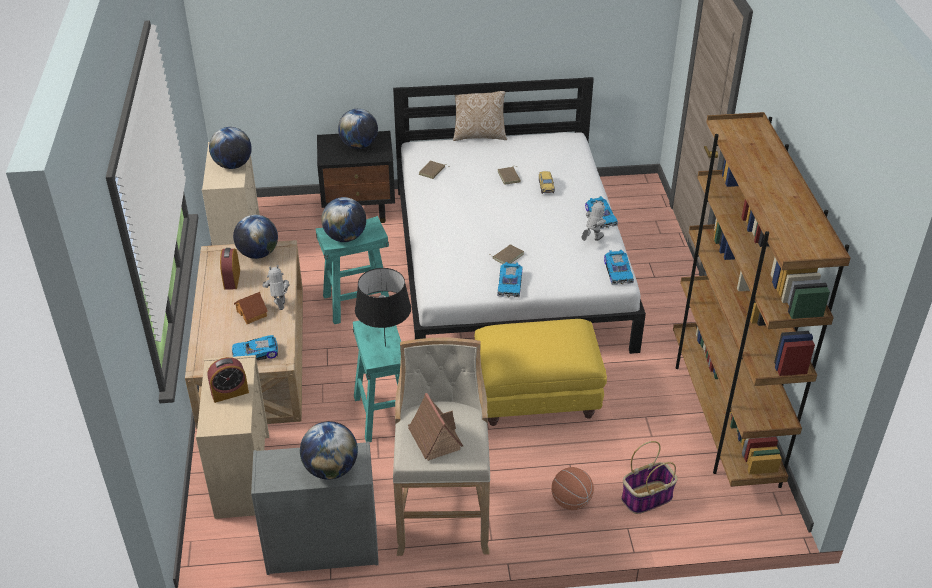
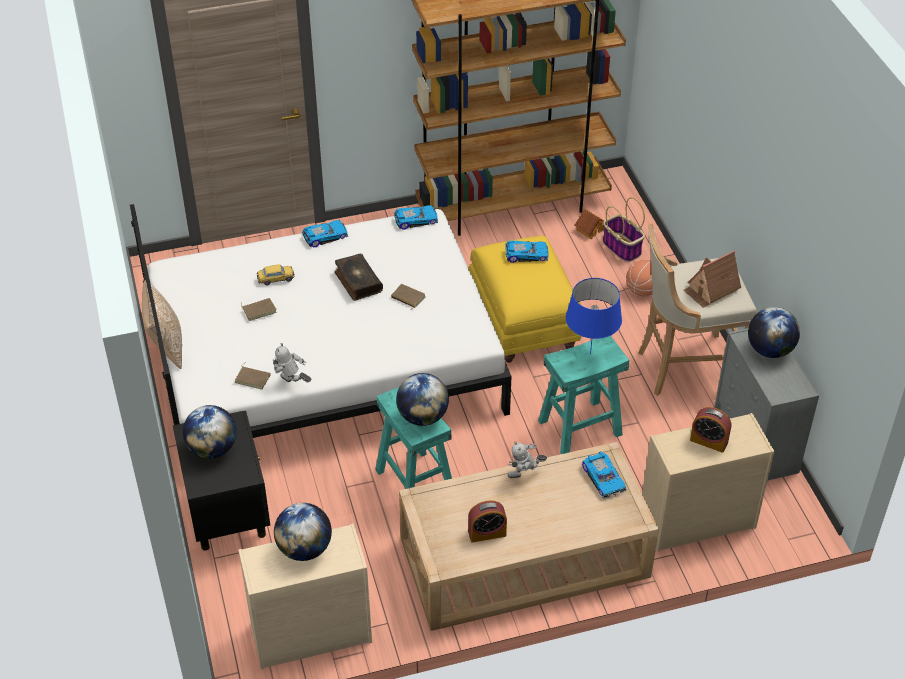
camera: 100 degrees left, 5 degrees up
(230, 392) = (709, 441): alarm clock -> alarm clock turned 150 degrees clockwise
(252, 313) = (541, 498): toy house -> toy house (590, 229)
(258, 254) = (434, 520): globe -> none
(385, 346) = (590, 354): black table lamp -> blue table lamp
(510, 284) = (453, 291): toy car -> toy car (526, 254)
(534, 229) = (357, 282): none -> book
(591, 241) = (368, 240): toy robot -> toy robot (292, 384)

